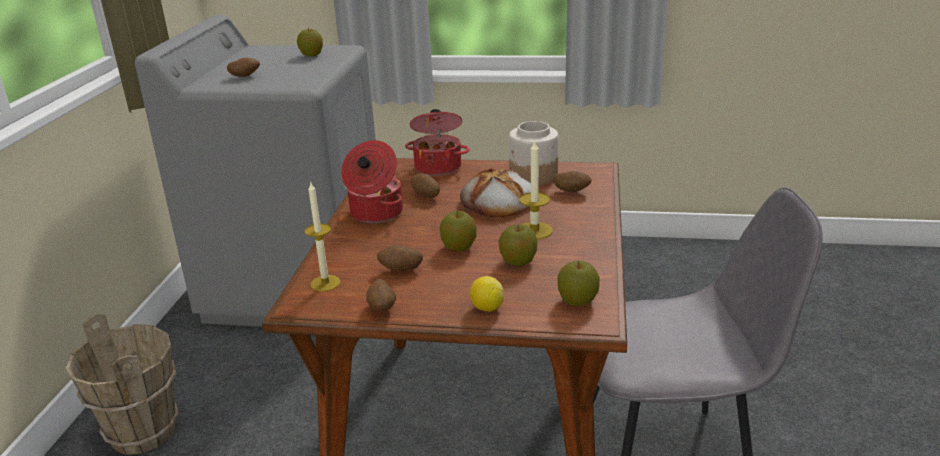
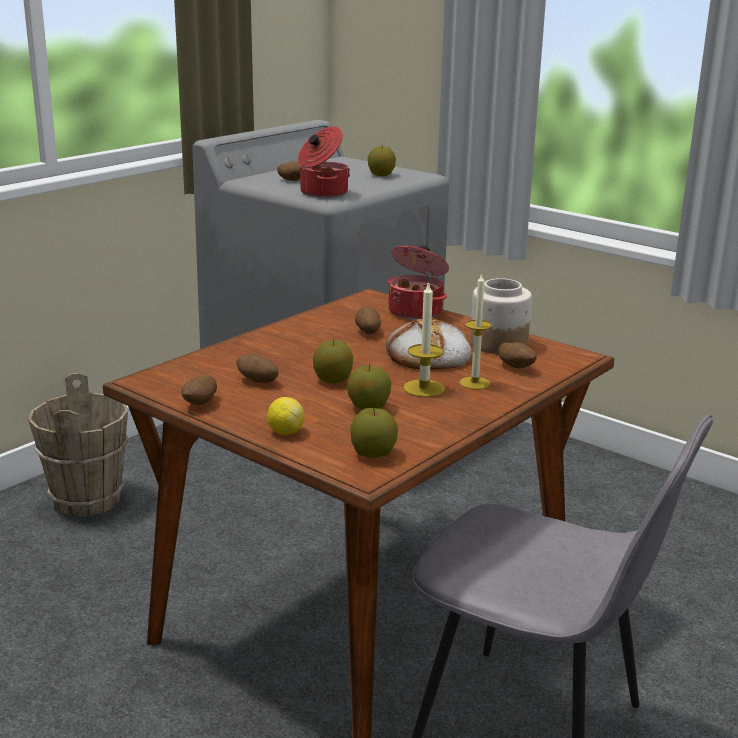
camera: 30 degrees right, 5 degrees down
(325, 283) = (184, 372): candle -> candle (474, 383)
(375, 213) = (301, 333): cooking pot -> cooking pot (322, 193)

